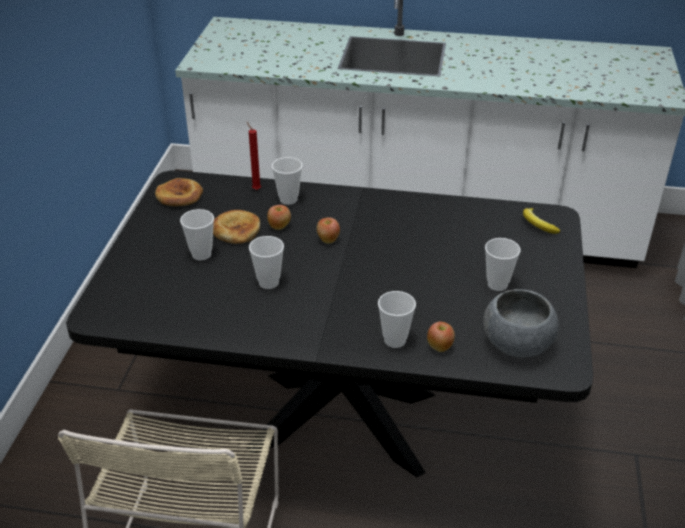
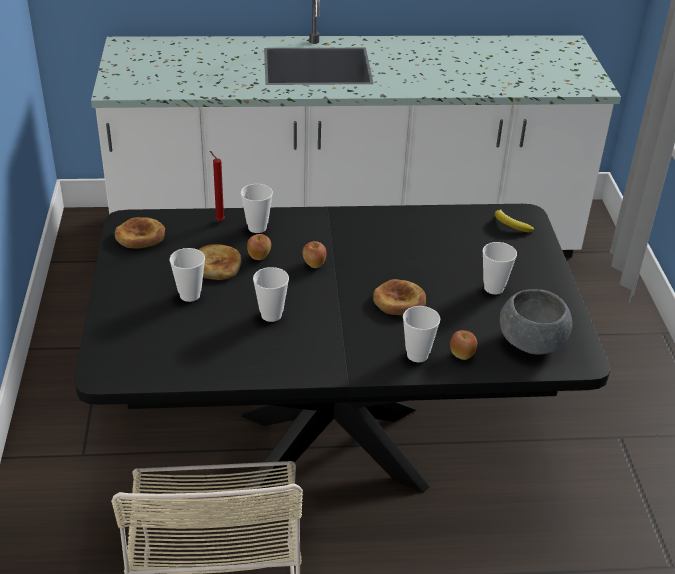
camera: 15 degrees left, 0 degrees up
(397, 285) = (399, 301): none -> bread

